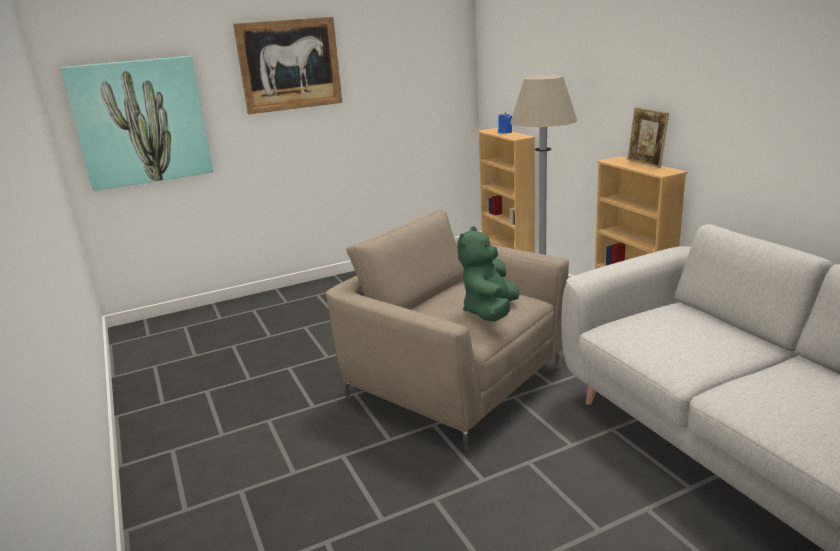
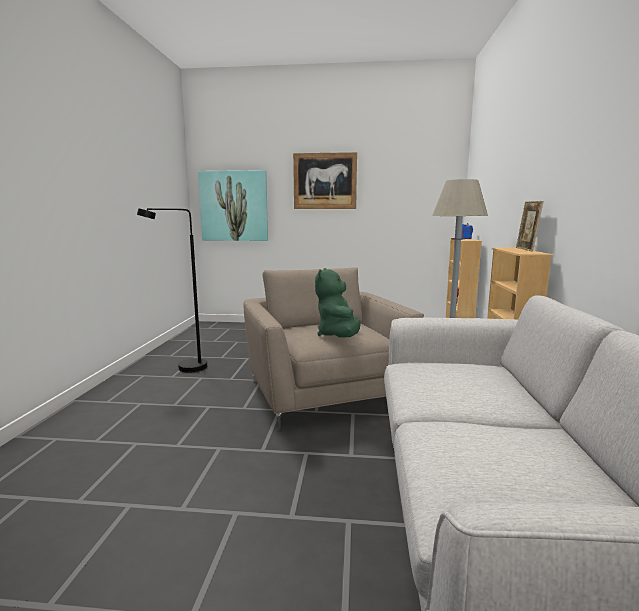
camera: 30 degrees right, 10 degrees down
(221, 416) = (184, 369): none -> black floor lamp
(490, 312) = (338, 336): green plush toy -> green plush toy turned 45 degrees counterclockwise

